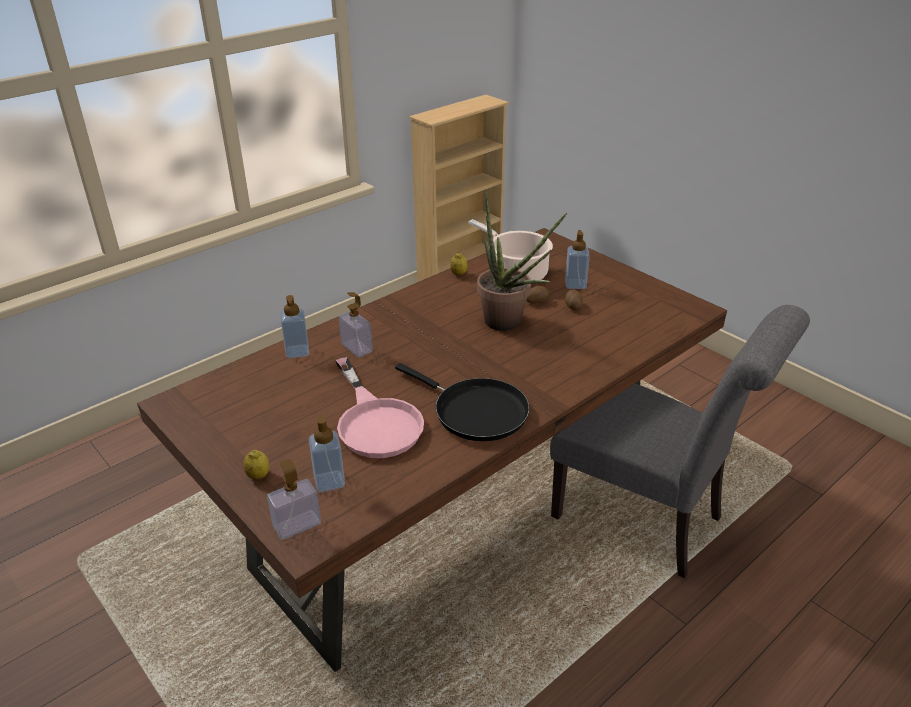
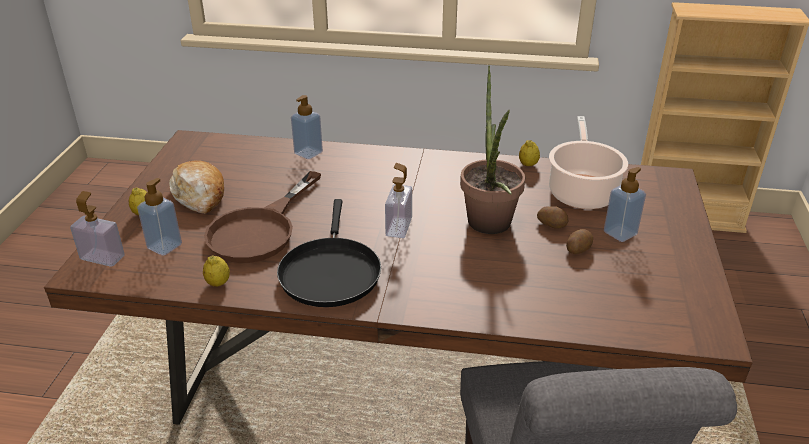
camera: 50 degrees right, 0 degrees up
(276, 432) = (200, 195): none -> bread
(357, 348) = (347, 173): soap dispenser -> soap dispenser (399, 227)
(375, 421) = (260, 229): pink frying pan -> brown frying pan
(421, 471) = (218, 283): none -> lemon

